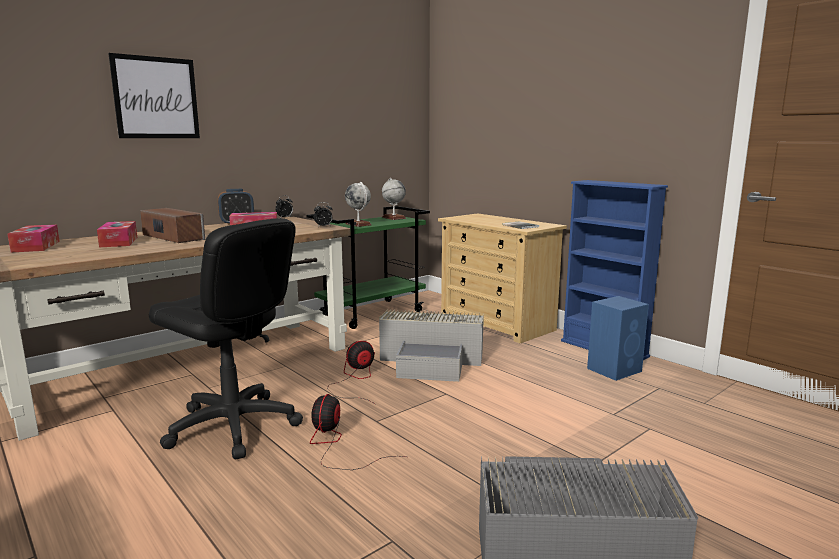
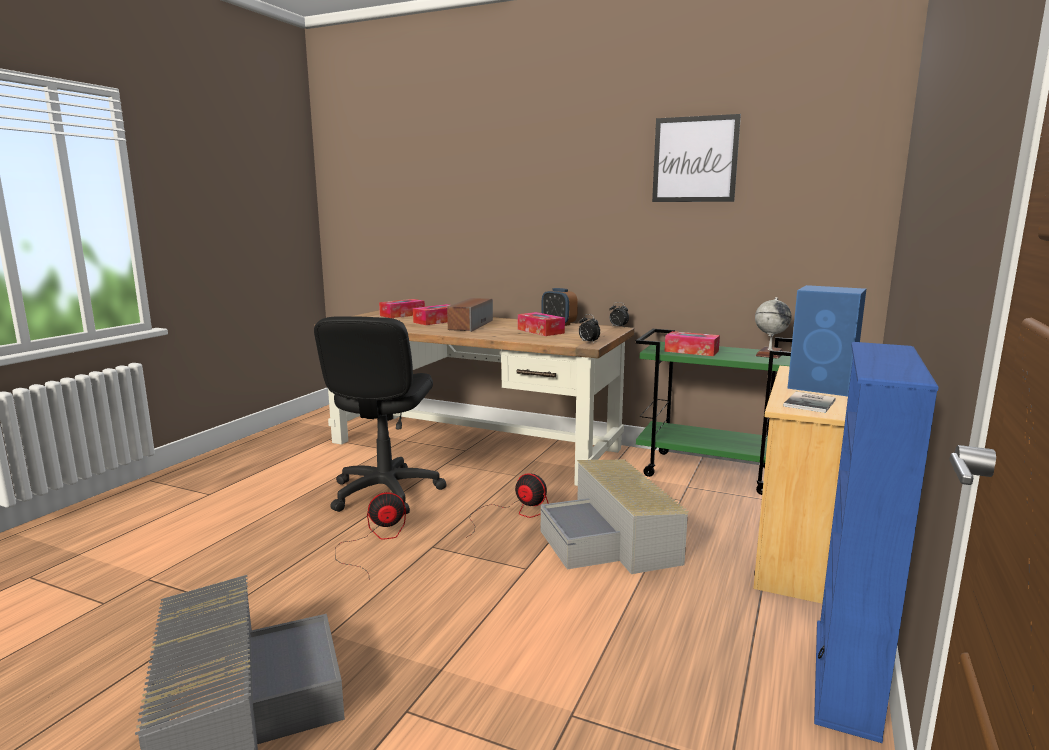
camera: 65 degrees right, 0 degrees up
(156, 98) = (513, 198): picture -> picture (695, 159)
(358, 224) = (691, 351): globe -> tissue box
(615, 369) = (757, 700): blue speaker -> blue speaker (823, 387)

